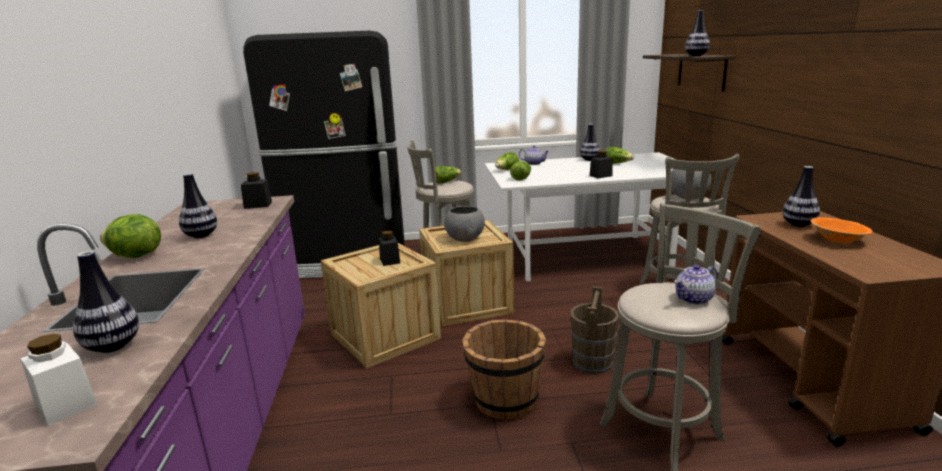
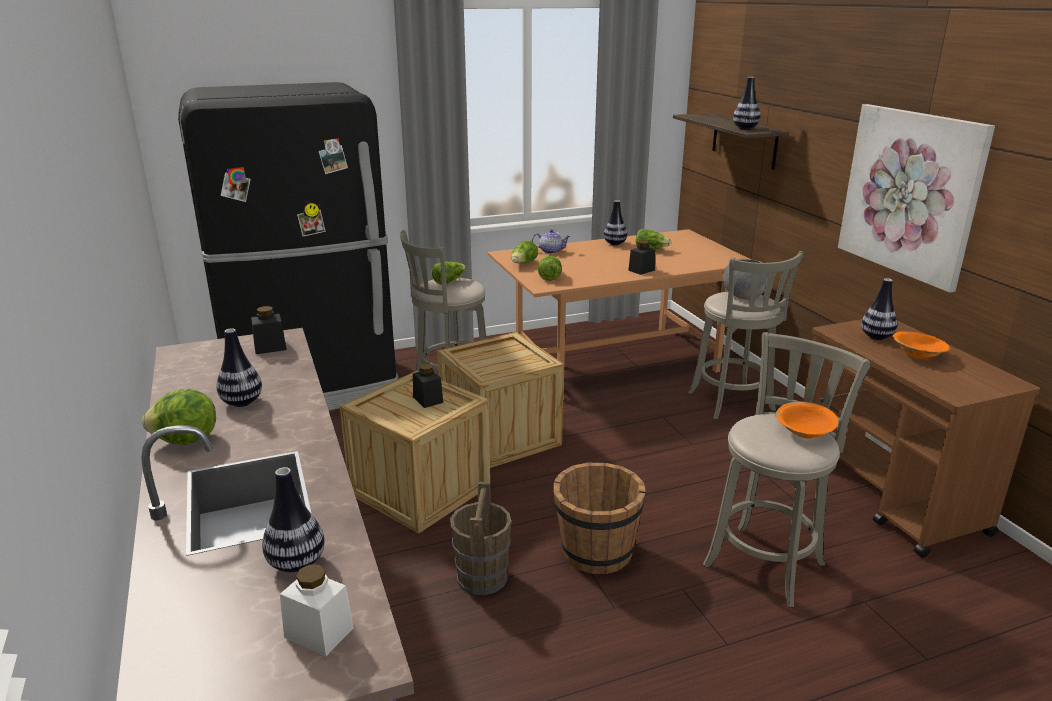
camera: 15 degrees left, 5 degrees up
(465, 238) = (502, 361): grey bowl -> none
(585, 257) = (614, 362): white dining table -> brown dining table
(592, 362) = (671, 497): brown bucket -> brown bucket (482, 577)
(694, 299) = (804, 432): teapot -> orange bowl
(839, 90) = (910, 193): none -> picture

